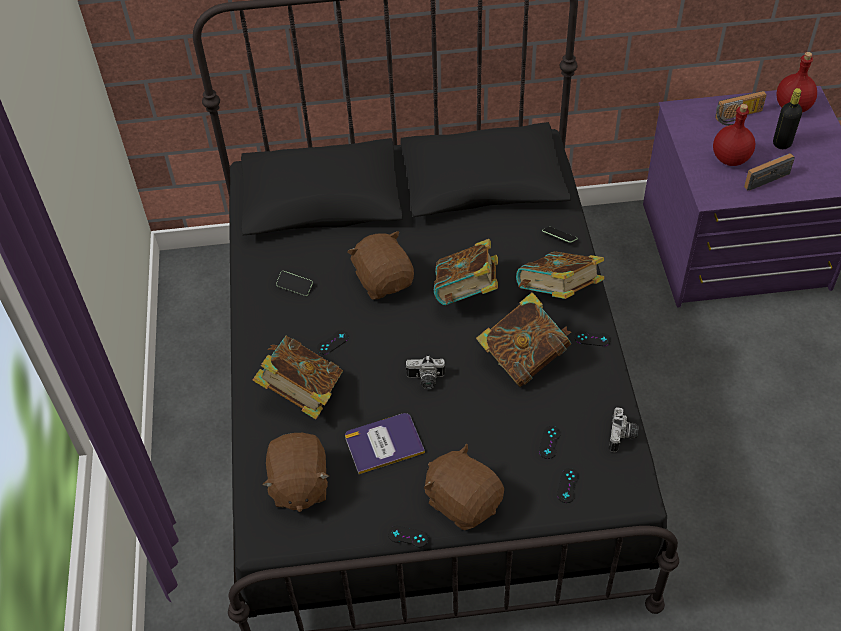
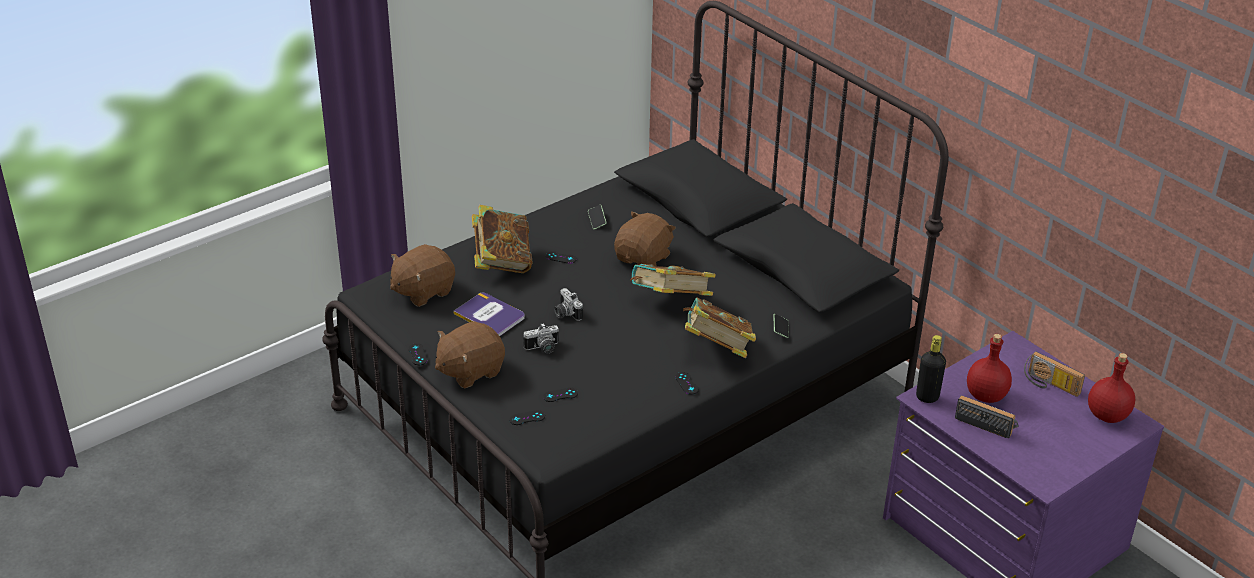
camera: 55 degrees right, 15 degrees down
(463, 501) = (470, 371): brown plush toy -> brown plush toy turned 135 degrees counterclockwise
(523, 358) = (632, 354): book -> none
(623, 436) = (600, 432): camera -> camera (543, 349)
(782, 143) = (1046, 422): black bottle -> black bottle (927, 397)

